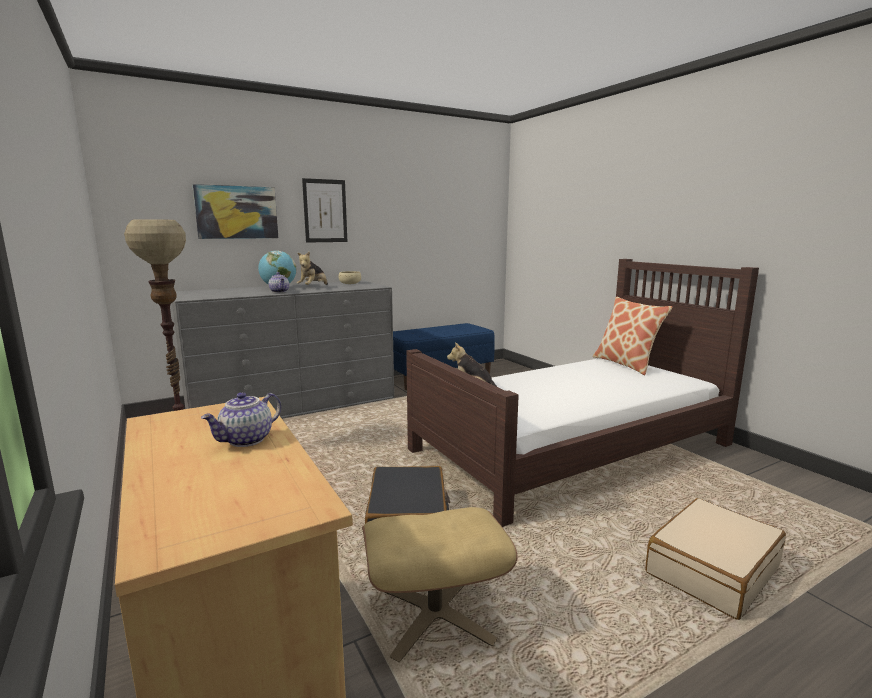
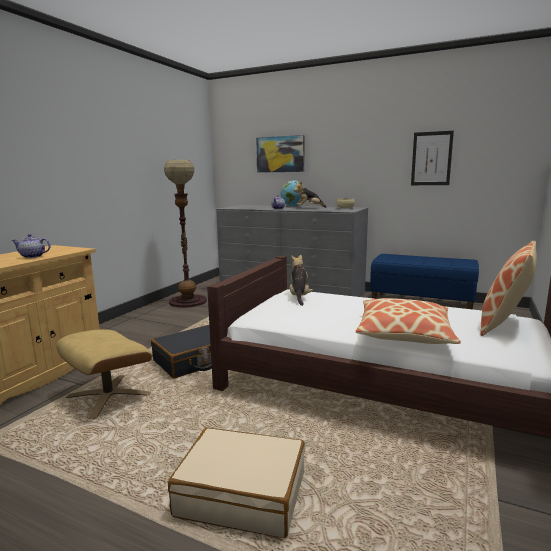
camera: 55 degrees right, 0 degrees up
(325, 211) = (340, 150): picture -> picture (431, 158)
(618, 389) = (404, 332): none -> pillow

